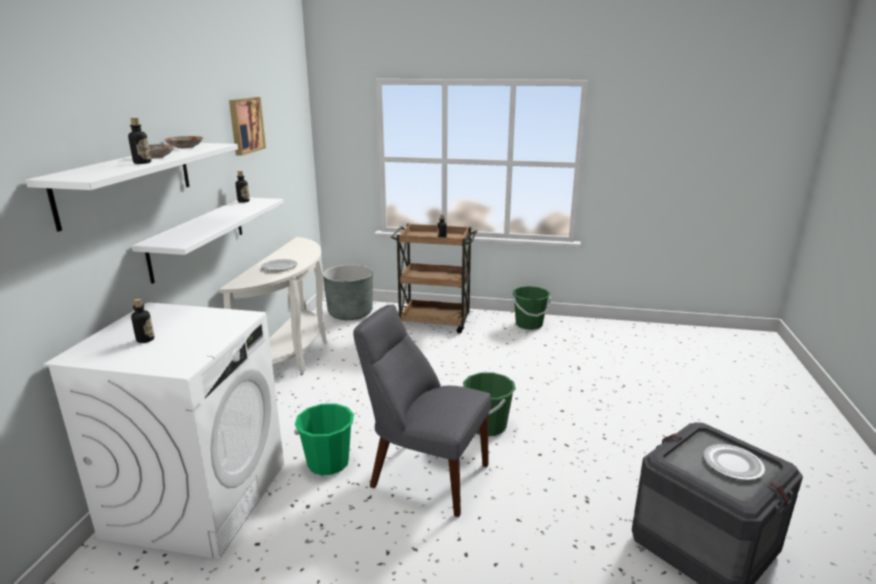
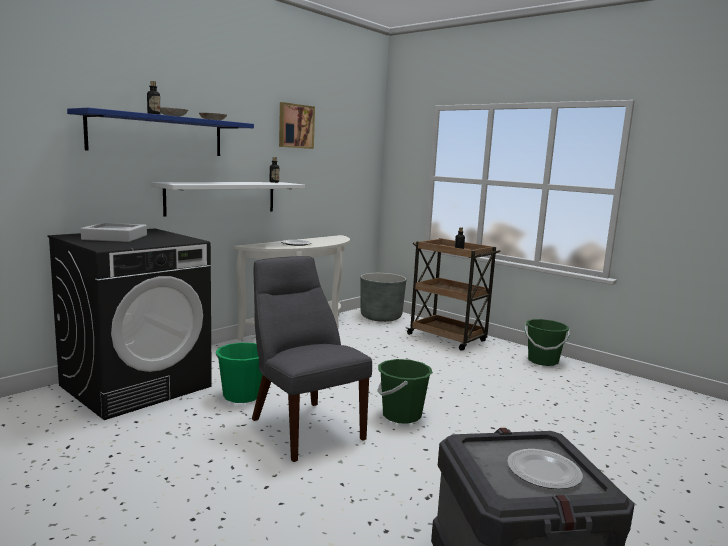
camera: 30 degrees right, 10 degrees down
(127, 182) = (158, 135): white shelf -> blue shelf
(145, 340) = (115, 237): bottle -> grey tray
(198, 498) = (136, 386): white washing machine -> black washing machine

